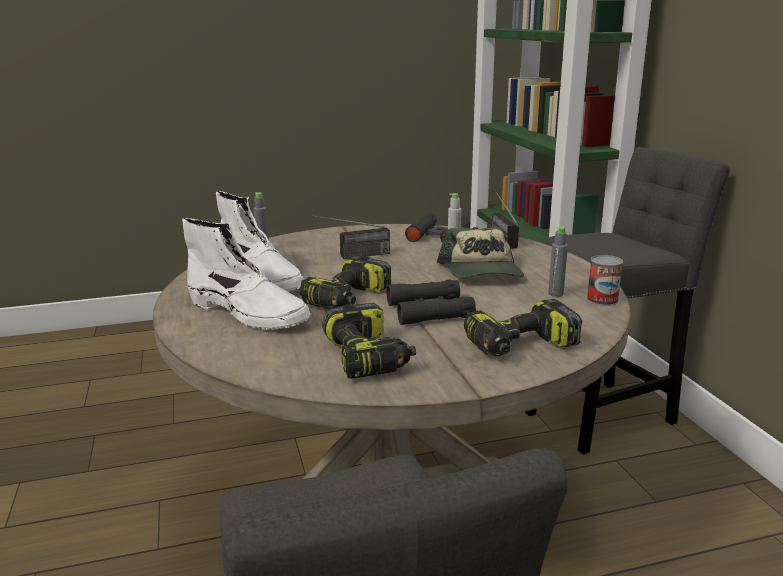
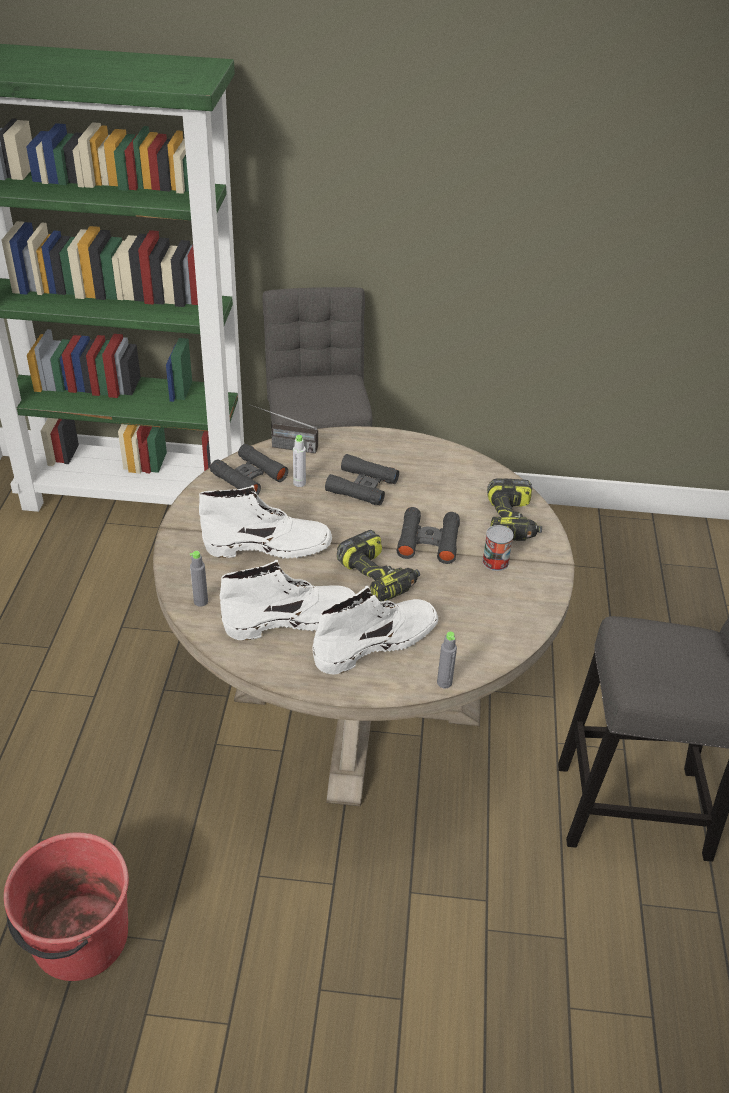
camera: 70 degrees left, 20 degrees up
(88, 434) = (79, 938): none -> red bucket
(353, 256) = (269, 546): radio -> white boot
(368, 357) = (495, 595): power drill -> none
(482, 271) = (362, 486): cap -> black binoculars
(555, 294) = (431, 470): grey bottle -> grey bottle (444, 682)
(602, 300) = (455, 455): can -> can (495, 561)

